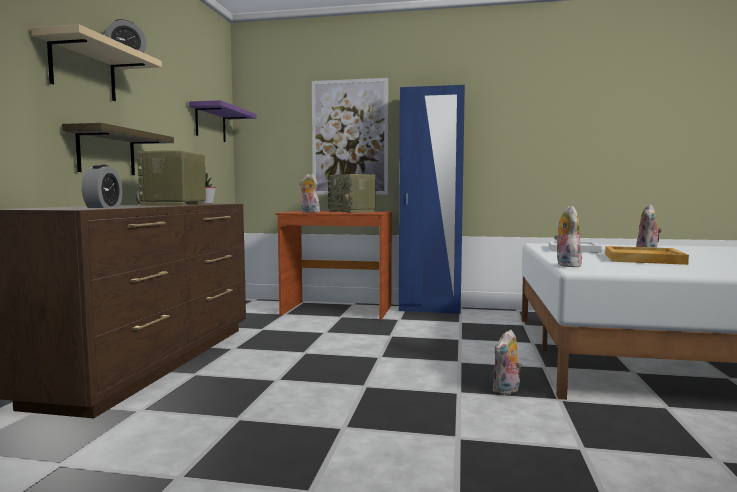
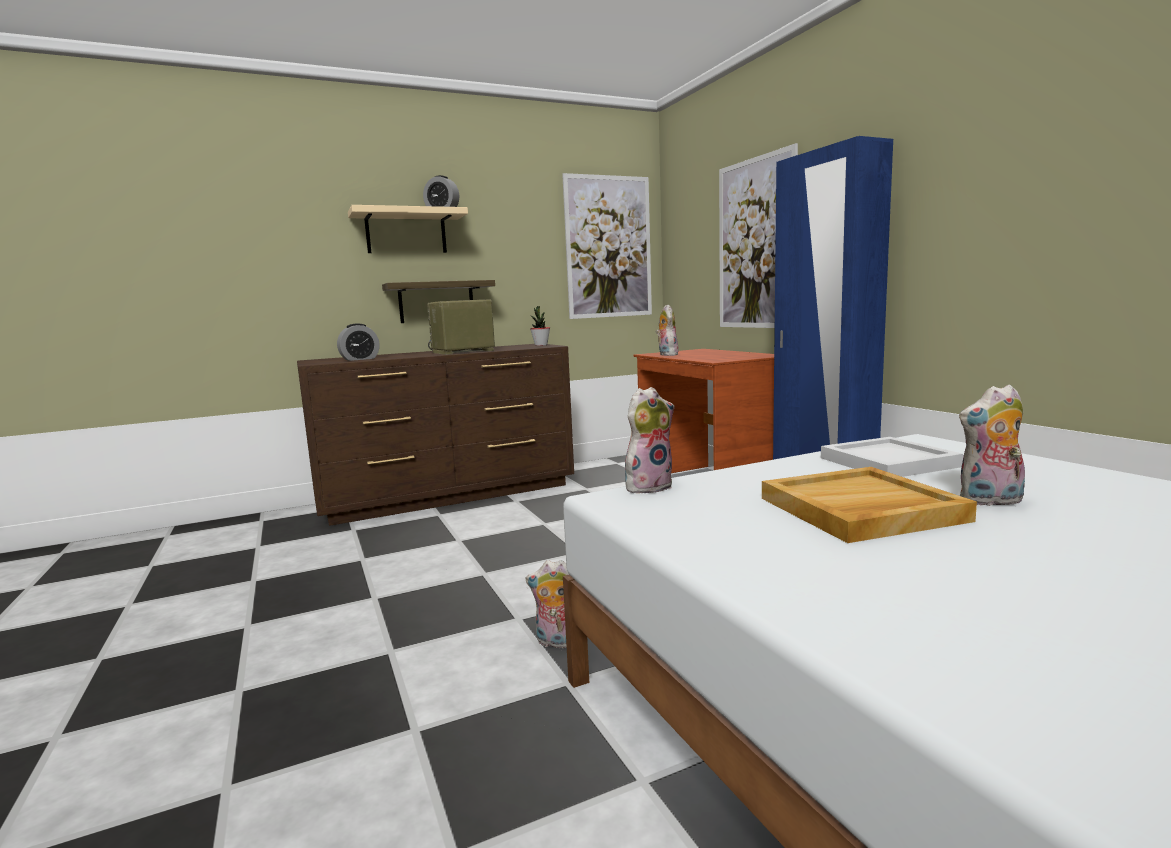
camera: 55 degrees right, 5 degrees up
(210, 123) = (608, 247): purple shelf -> picture
(352, 212) = (723, 355): radio -> none

